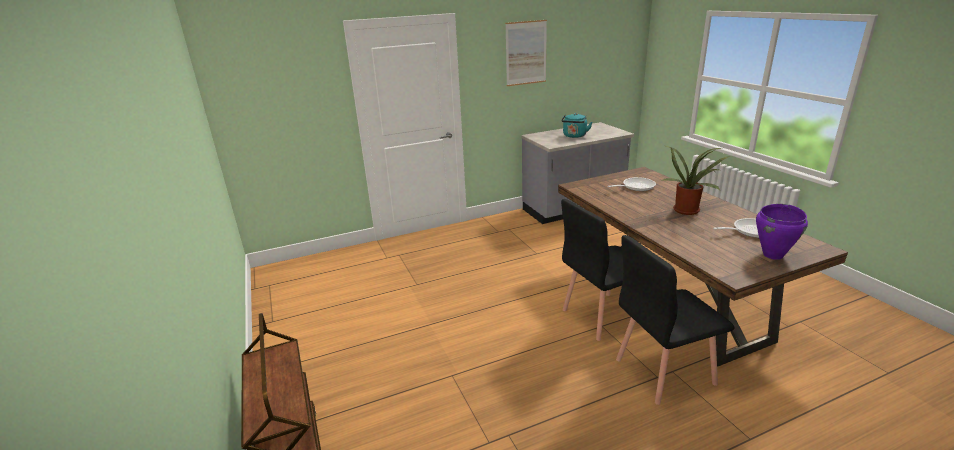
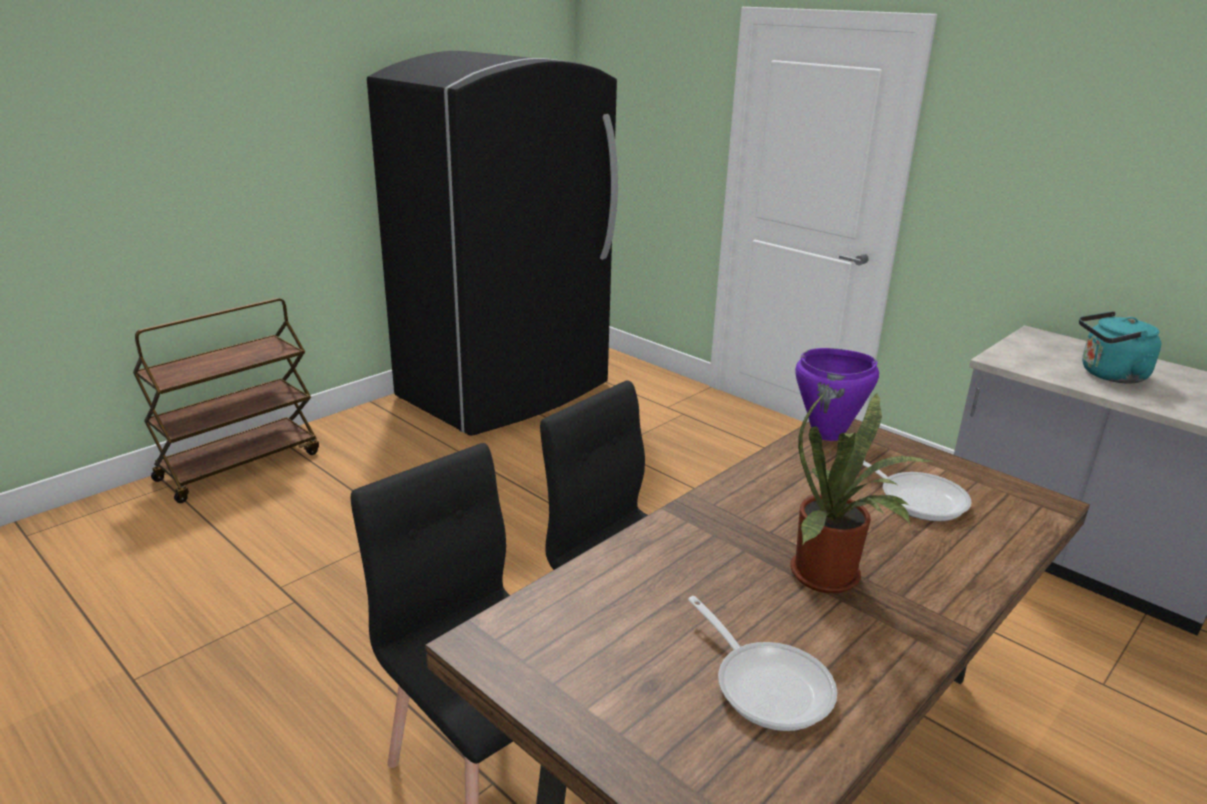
camera: 65 degrees right, 0 degrees up
(308, 308) = (506, 391): none -> black fridge
(526, 53) = (1093, 134): picture -> none
(773, 255) = (629, 719): purple cooking pot -> purple cooking pot (828, 434)

